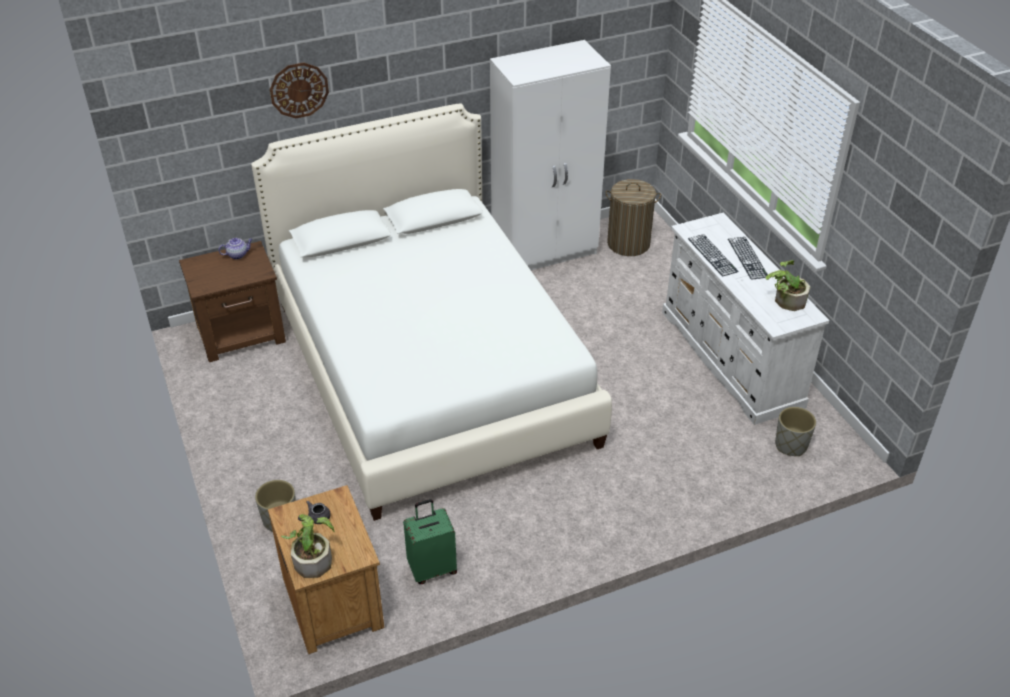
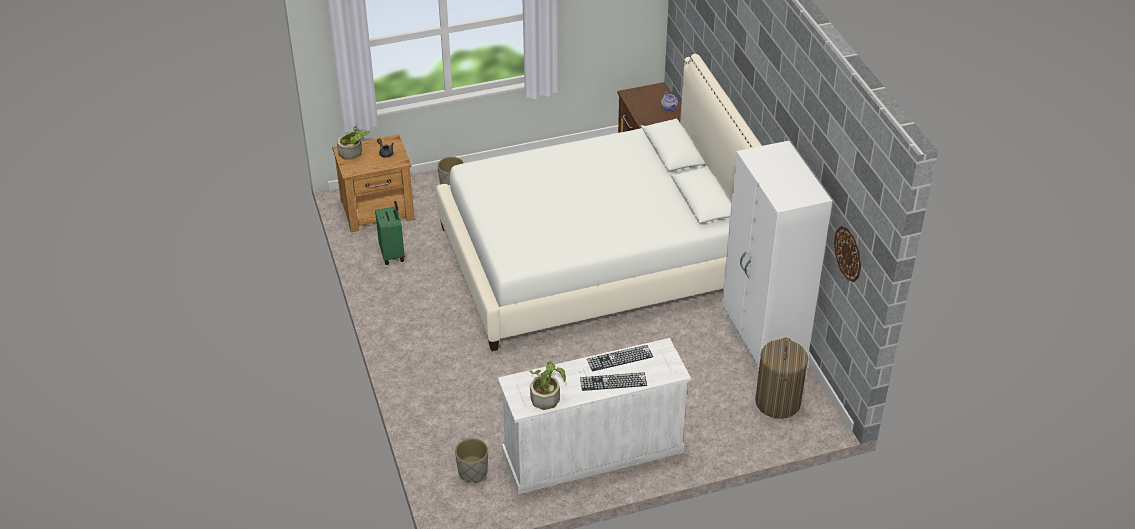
camera: 95 degrees right, 0 degrees up
(299, 90) = (720, 38): wall clock -> wall clock (848, 253)

